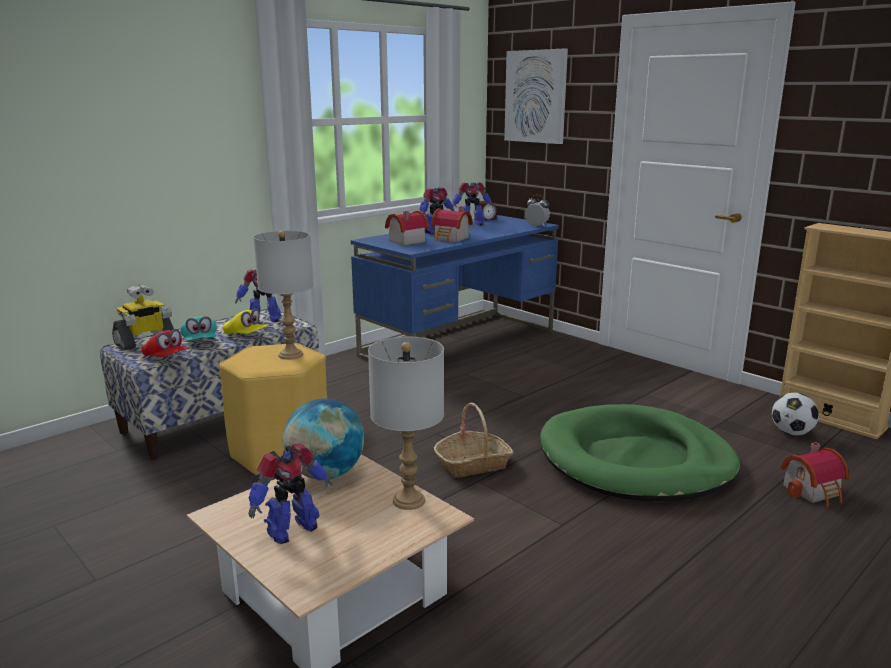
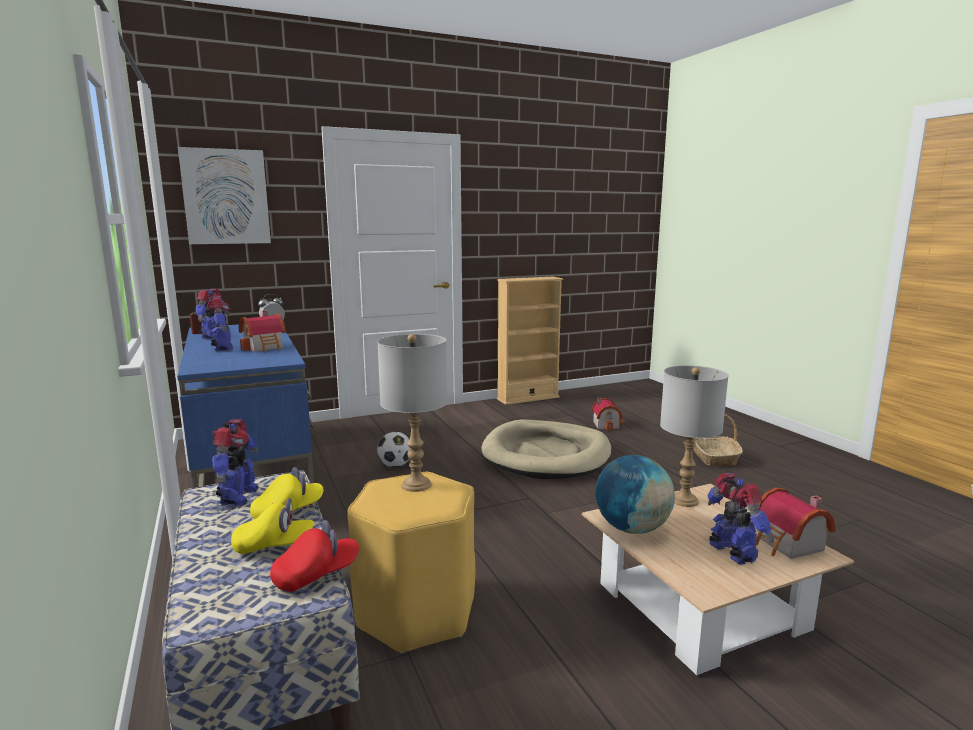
camera: 70 degrees left, 5 degrees down
(145, 342) = (208, 595): toy robot -> none
(200, 342) = (274, 546): turquoise cap -> yellow cap
(404, 241) = (240, 360): toy house -> toy house (788, 545)
(473, 464) = (517, 509): basket -> basket (713, 457)
(635, 460) = (546, 455): green dog bed -> beige dog bed
(791, 433) = (538, 410): football -> football (395, 465)

